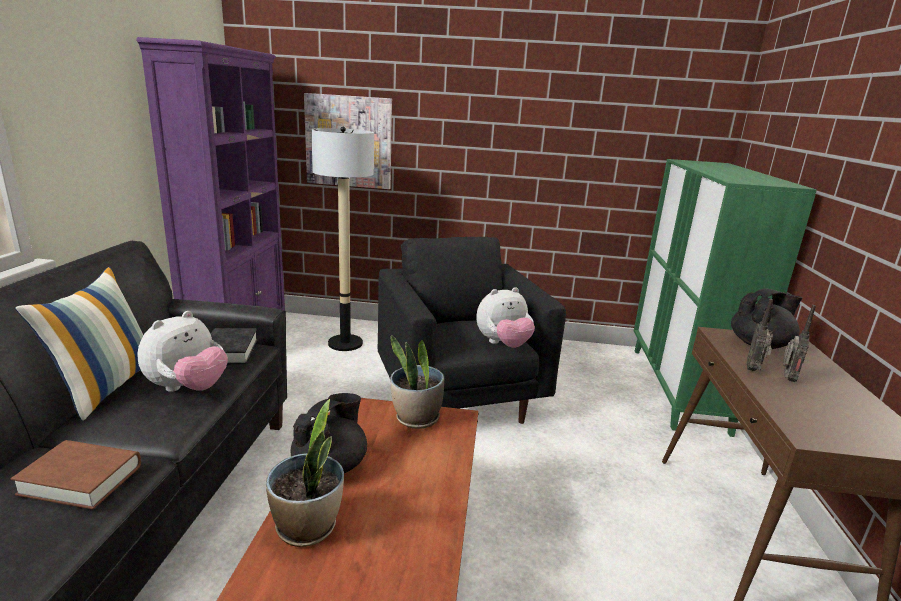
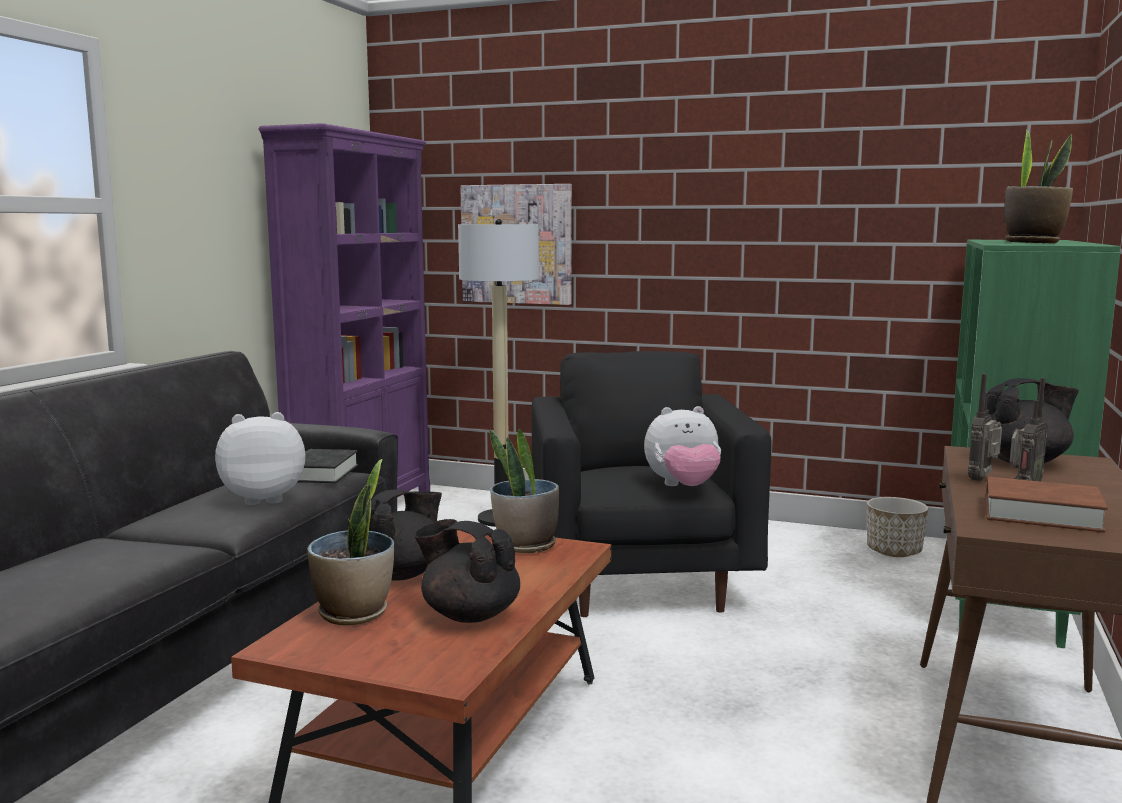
camera: 15 degrees right, 10 degrees down
(81, 480) = (136, 551): brown book -> brown book (1041, 514)
(106, 387) = (180, 497): pillow -> none
(188, 388) = (263, 498): plush toy -> plush toy turned 150 degrees counterclockwise
(407, 516) = (469, 614): none -> black teapot
(606, 359) = (894, 551): none -> planter
(743, 177) = (1033, 243): none -> potted plant

